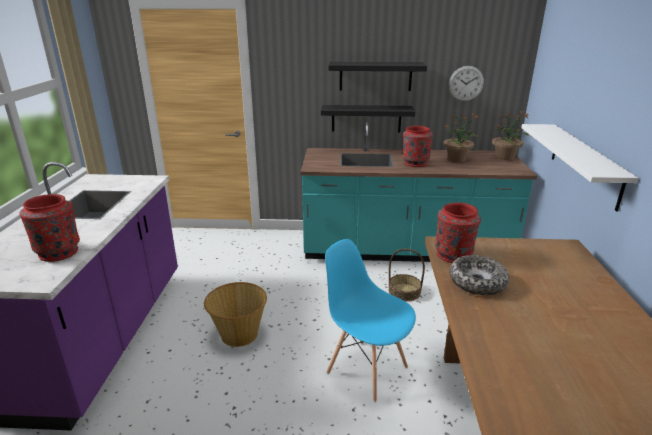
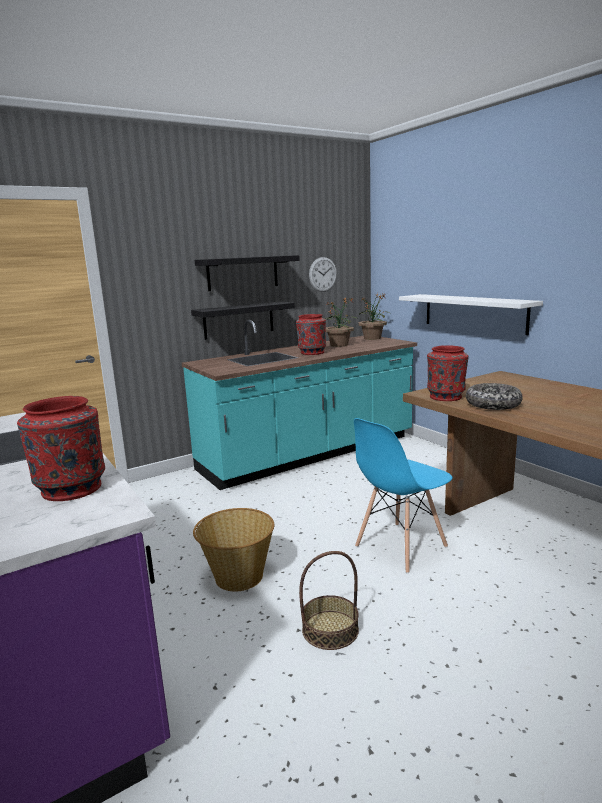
camera: 35 degrees left, 10 degrees down
(367, 369) = (400, 547): blue chair -> blue chair turned 45 degrees counterclockwise
(404, 292) = (351, 482): basket -> basket (330, 629)

